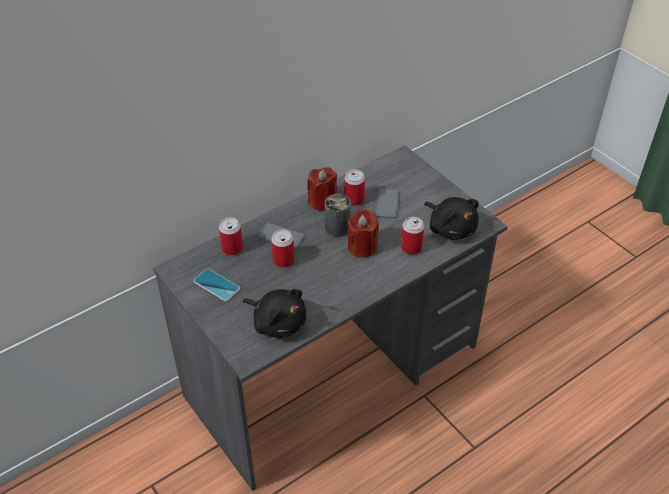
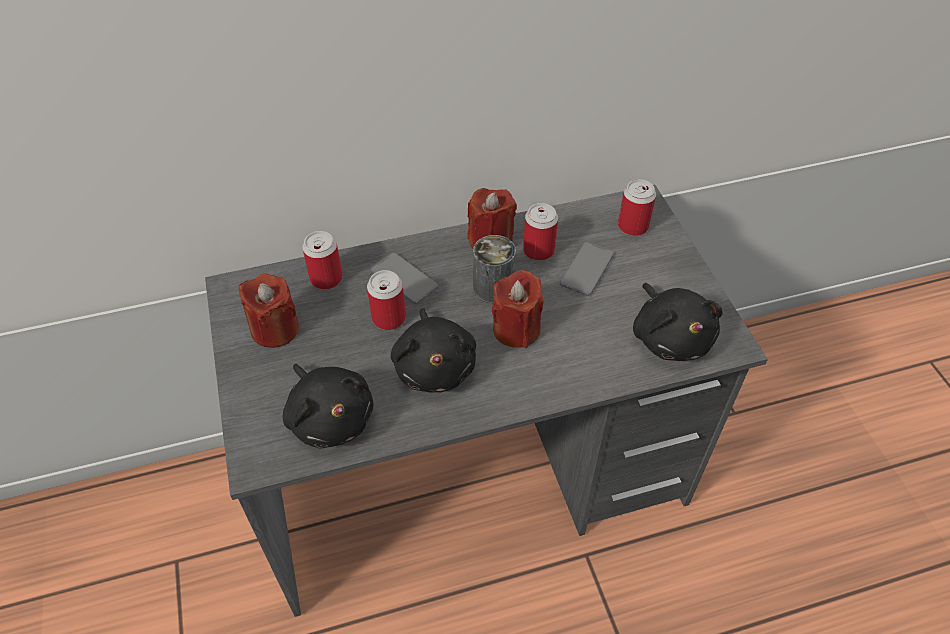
camera: 20 degrees right, 5 degrees up
(216, 285) = (275, 329): phone -> red candle
(325, 279) = (435, 366): none -> black plush toy
(411, 248) = (592, 352): can -> can (633, 226)

